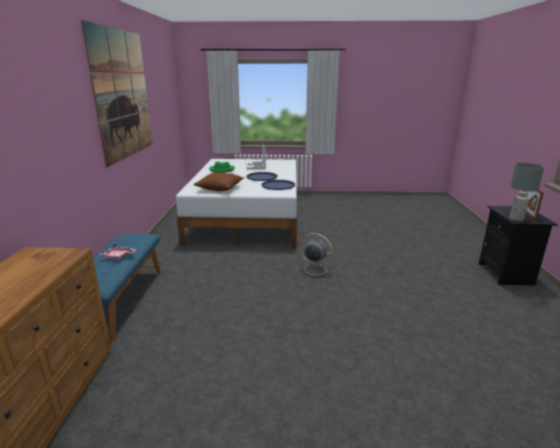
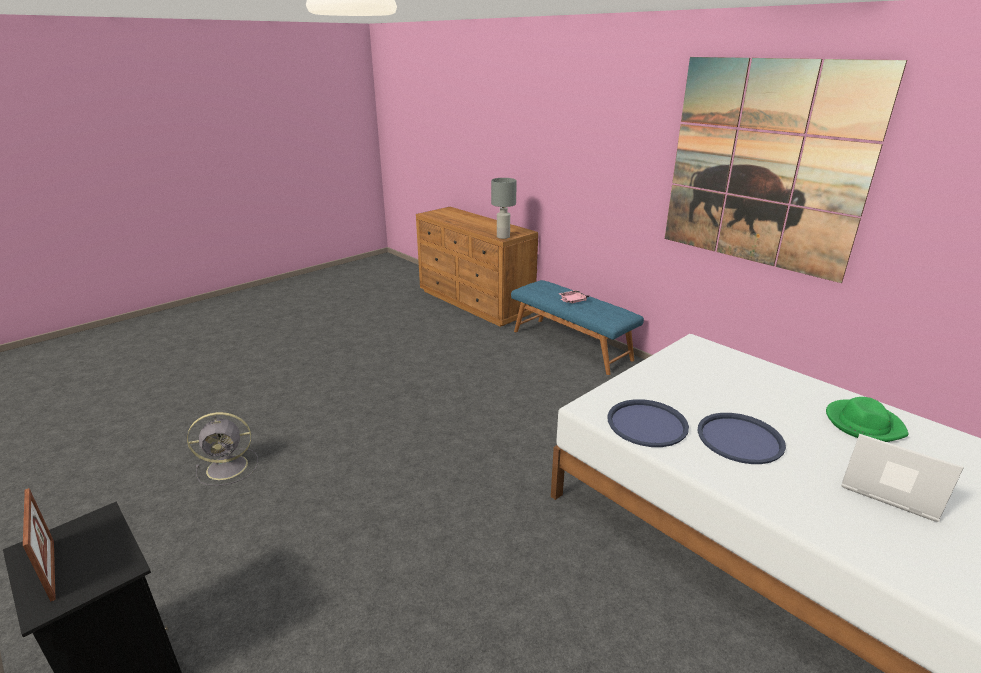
camera: 135 degrees right, 5 degrees up
(220, 188) = (691, 369): brown pillow -> none
(314, 269) = (469, 468): grey fan -> grey fan (229, 467)
(517, 219) = (98, 524): grey table lamp -> grey table lamp (502, 237)

